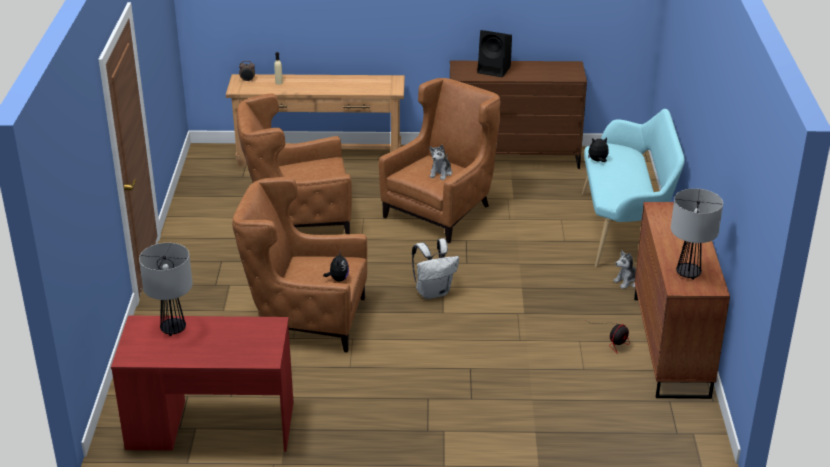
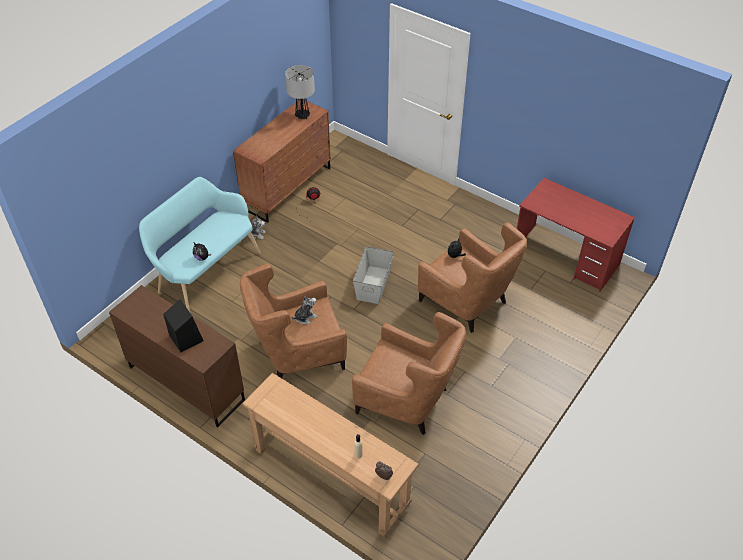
camera: 145 degrees left, 15 degrees up
(173, 329) = (589, 225): table lamp -> none
(433, 292) = (373, 284): white backpack -> grey storage box

